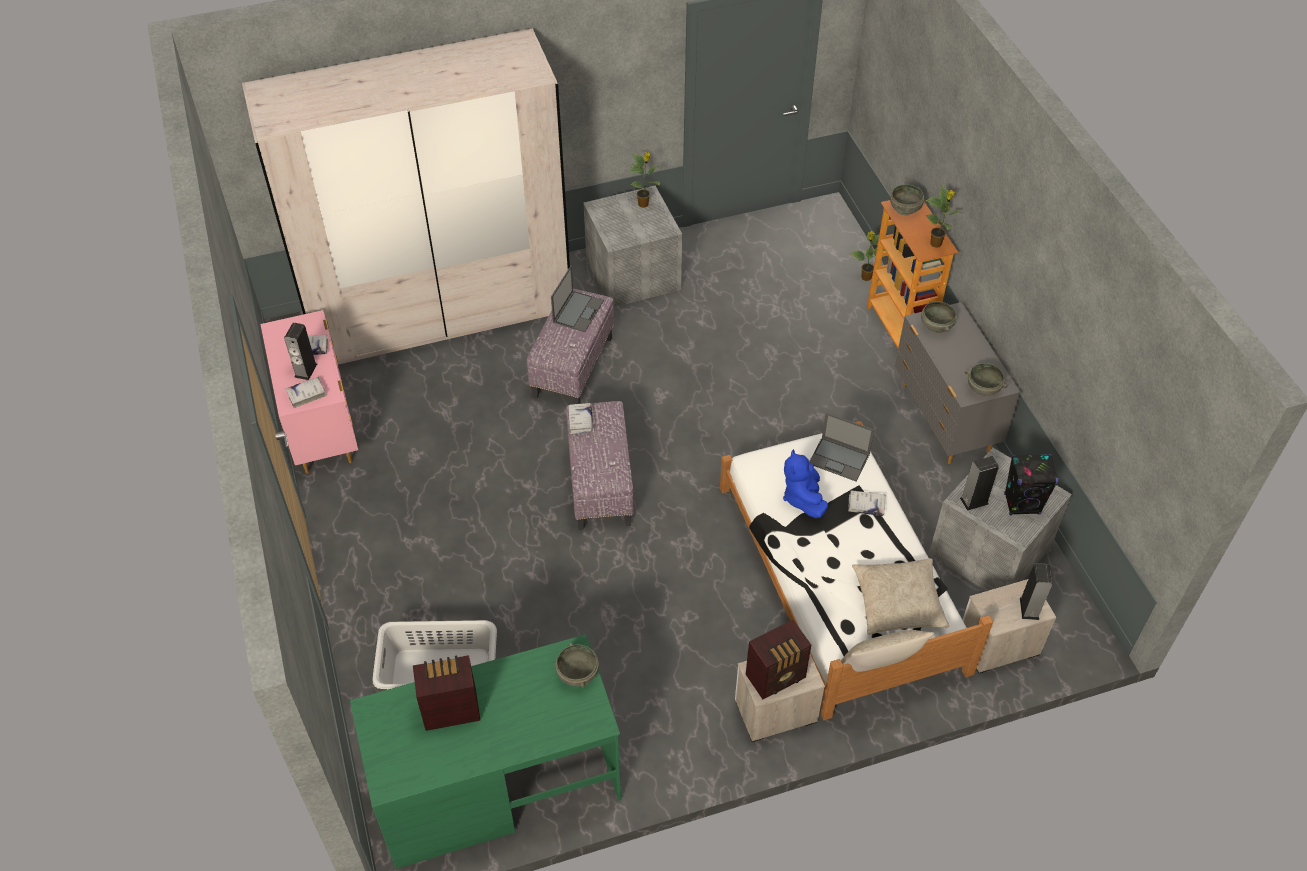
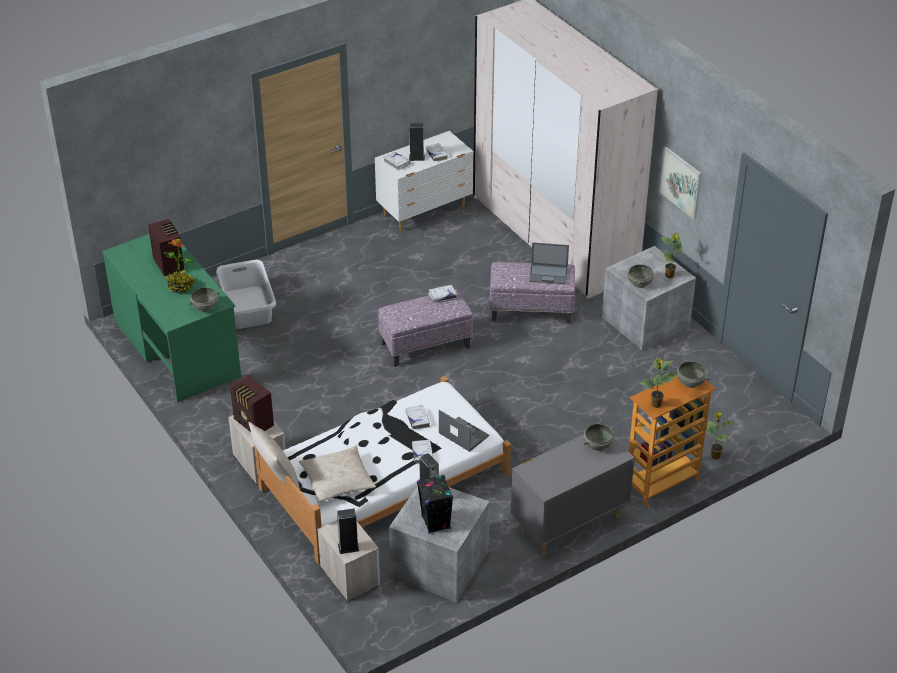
camera: 75 degrees right, 10 degrees down
(321, 427) = (425, 211): pink dresser -> white dresser
(515, 700) = (181, 286): none -> potted plant
(594, 108) = (681, 182): none -> picture
(803, 498) = (417, 419): blue plush toy -> white book
(839, 459) = (463, 434): laptop -> laptop turned 120 degrees clockwise
(983, 388) = (538, 479): grey bowl -> grey bowl (640, 283)

